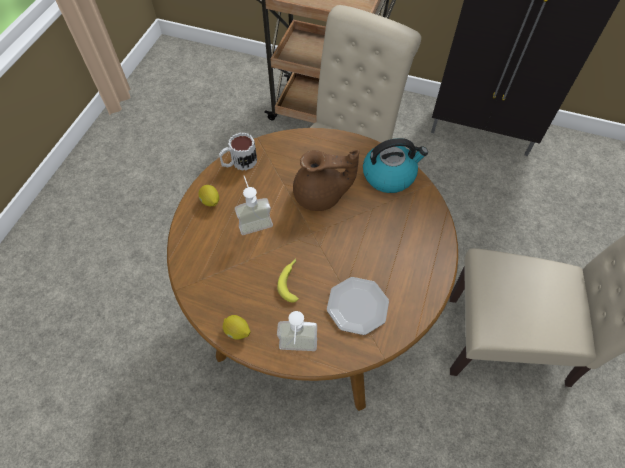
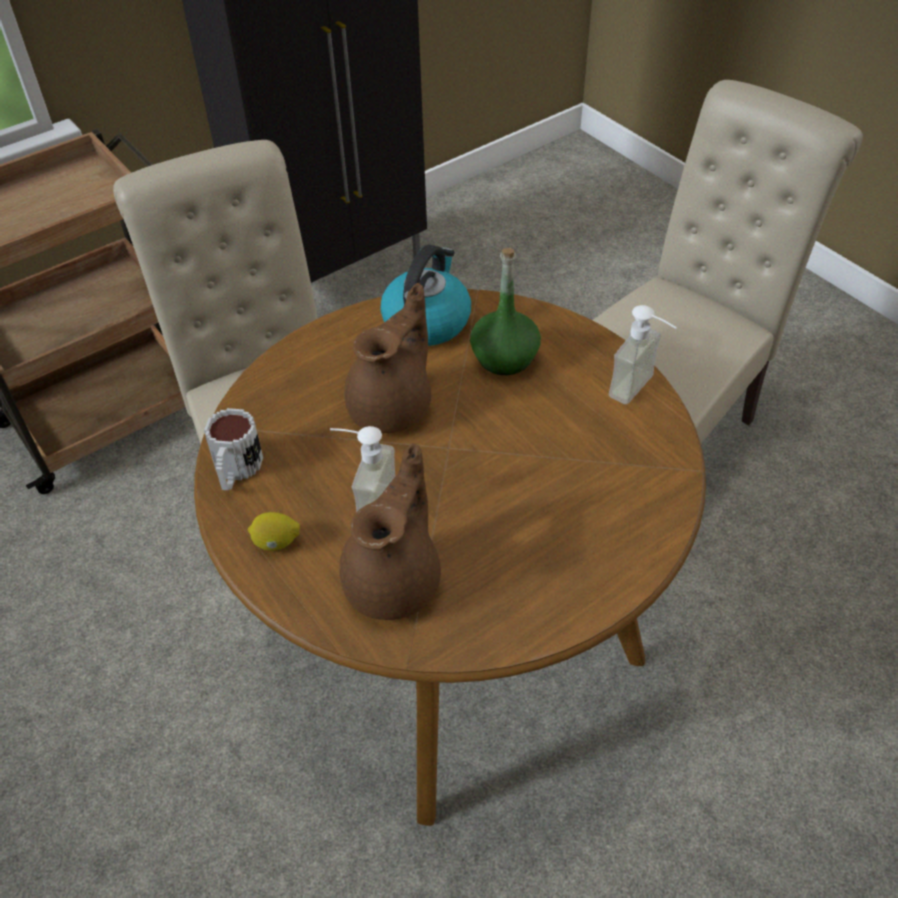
camera: 55 degrees left, 10 degrees down
(219, 258) = (395, 580): none -> brown teapot
(237, 332) = (546, 617): lemon -> none
(291, 281) = (509, 511): banana -> none
(297, 351) = (628, 558): soap dispenser -> soap dispenser (641, 390)
(357, 306) = (606, 459): plate -> none
(392, 222) = (504, 357): none -> green bottle

